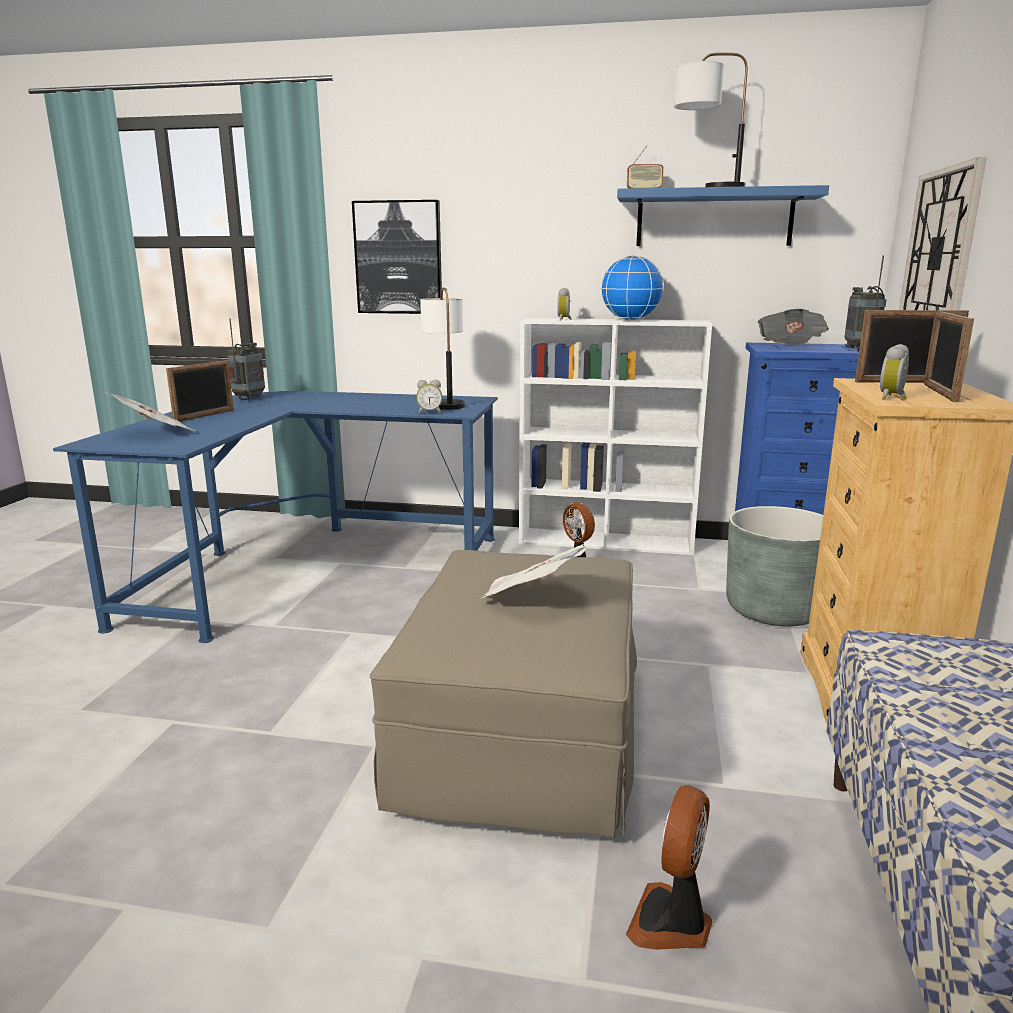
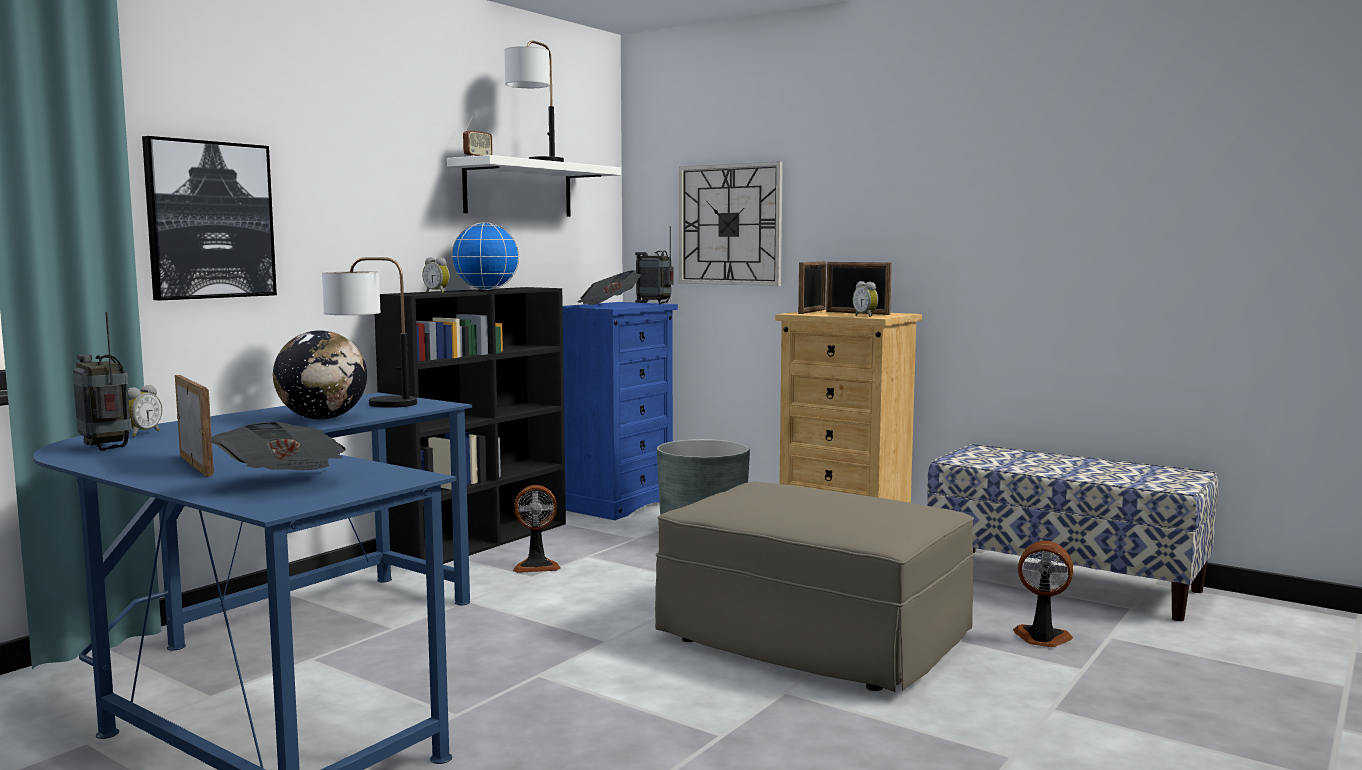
camera: 65 degrees left, 10 degrees down
(373, 406) = (322, 418): none -> globe
(429, 412) = (414, 410): alarm clock -> alarm clock (141, 433)
(531, 598) = (824, 501): newspaper -> none
(607, 541) = (482, 541): white bookcase -> black bookcase
(672, 922) = (1041, 639): fan -> fan turned 150 degrees clockwise
(714, 219) = (518, 189): blue shelf -> white shelf

